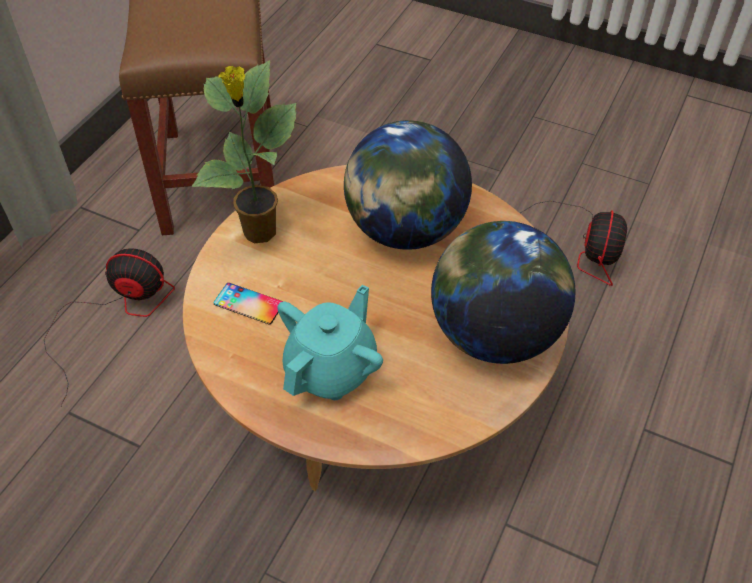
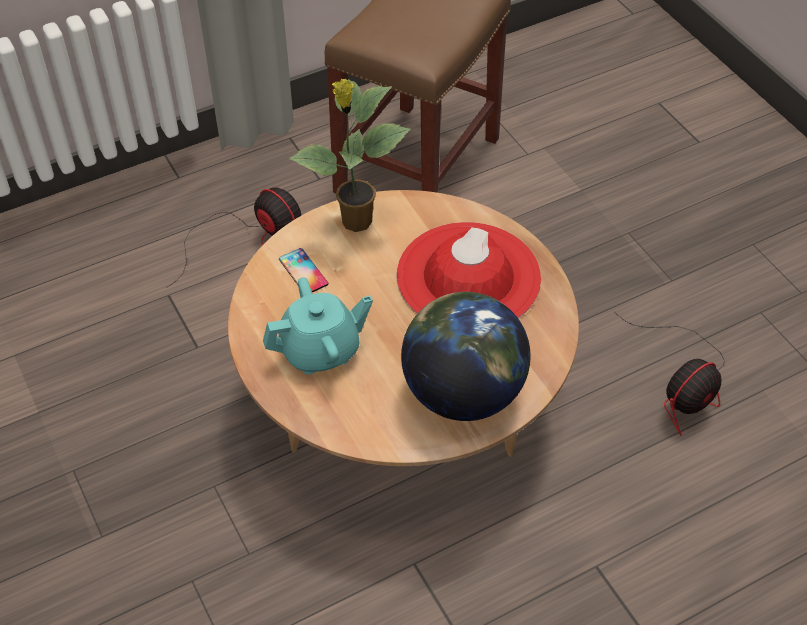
camera: 35 degrees right, 0 degrees up
(405, 230) = (468, 277): globe -> red hat

